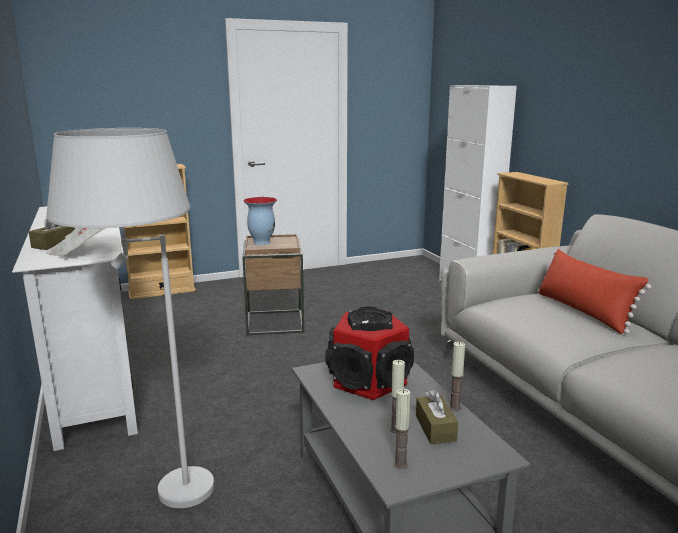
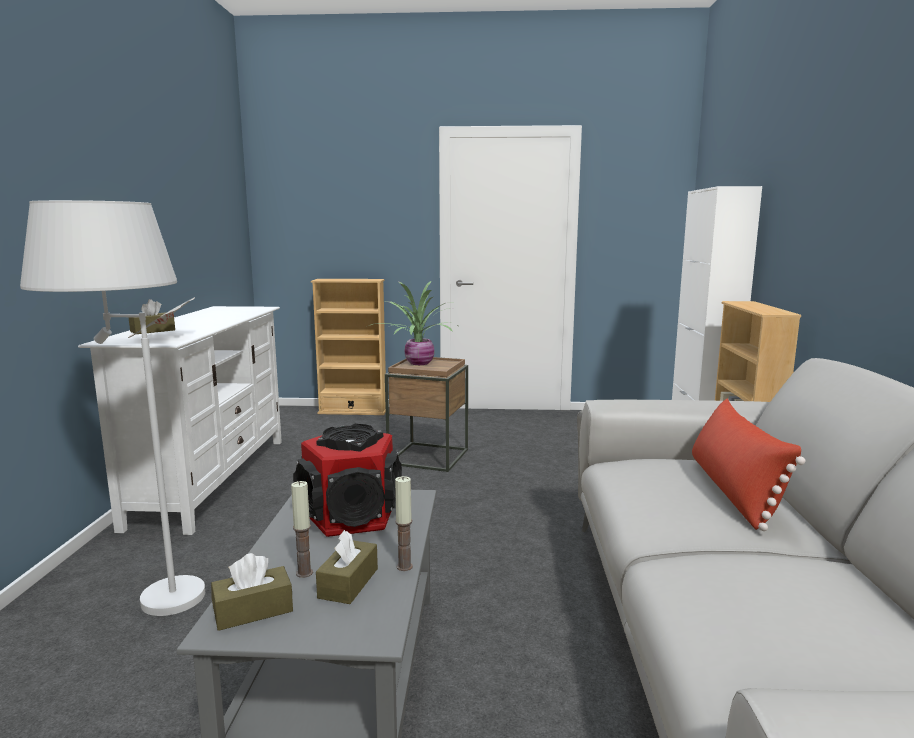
camera: 25 degrees right, 5 degrees down
(261, 242) = (418, 363): vase -> potted plant
(400, 464) = (253, 611): candle -> brown tissue box

